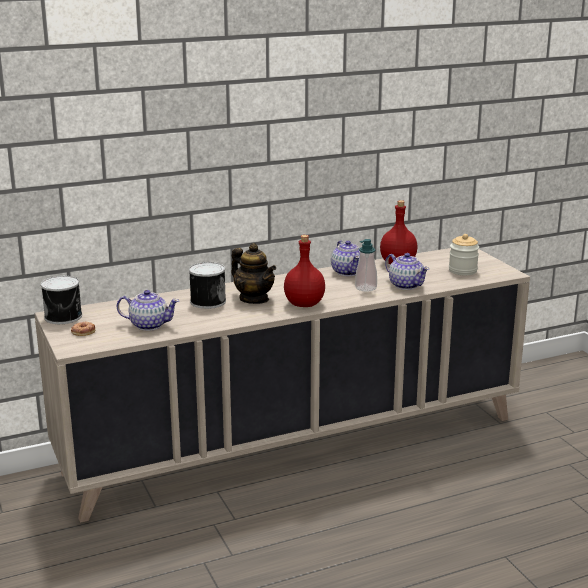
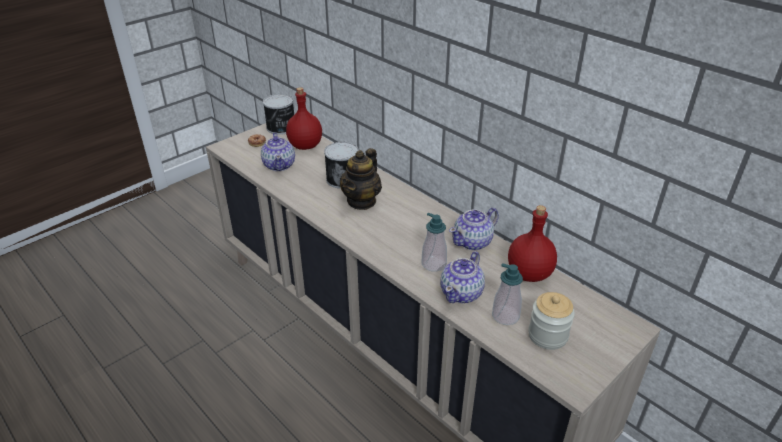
camera: 70 degrees right, 15 degrees up
(304, 304) = (364, 232): red bottle -> red bottle (304, 146)
(438, 278) = (505, 316): none -> soap dispenser

